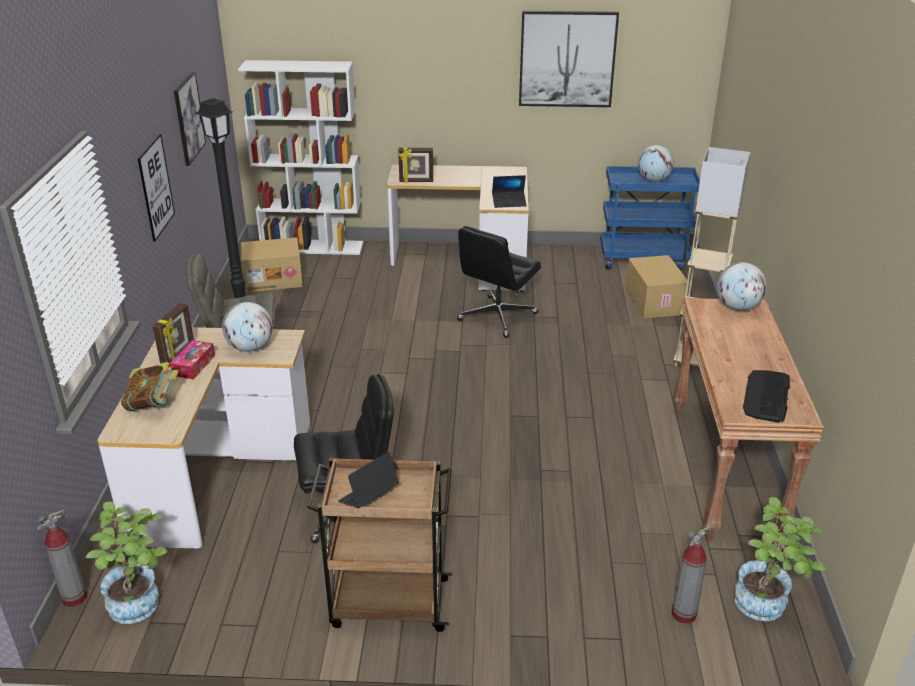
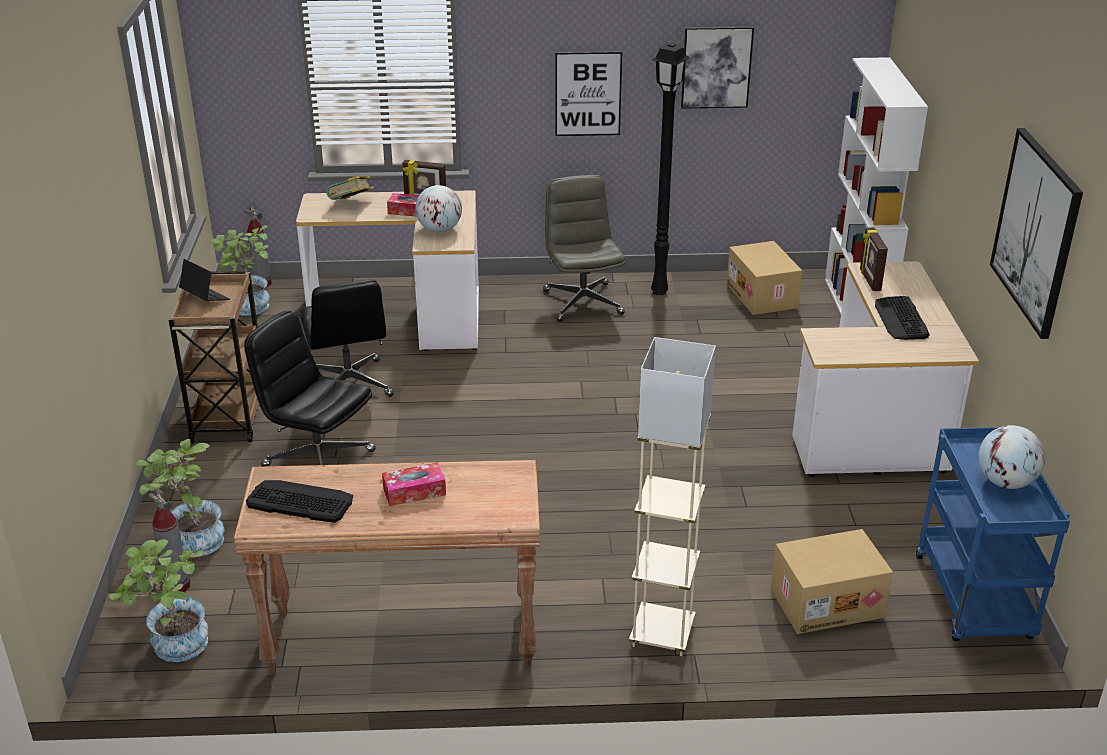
camera: 85 degrees right, 0 degrees up
(472, 179) = (901, 319): none -> keyboard
(497, 317) = (728, 455): black office chair -> black office chair (317, 458)
(509, 202) = (833, 349): laptop -> none
(615, 611) = (191, 541): none -> potted plant
(737, 307) = (513, 501): globe -> none
(738, 345) = (414, 491): none -> tissue box

